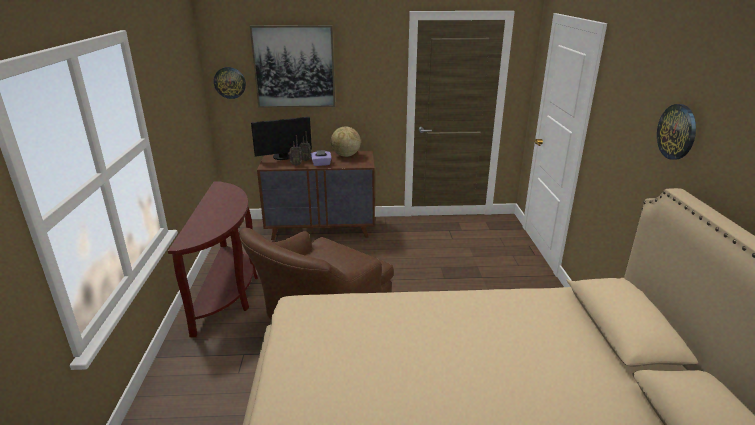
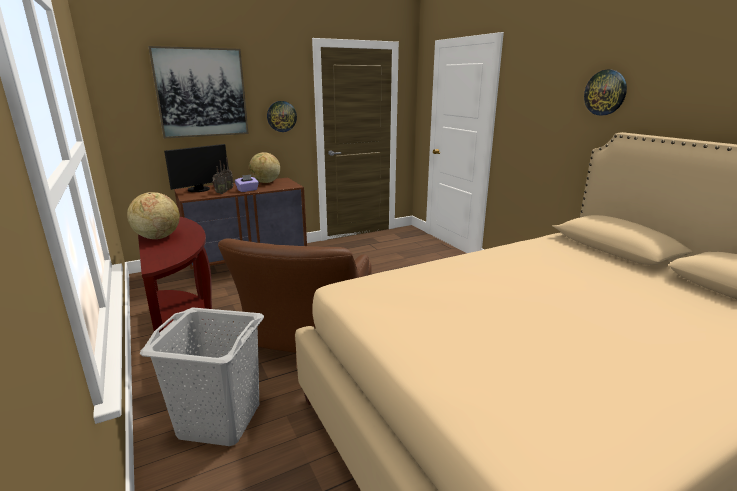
camera: 25 degrees left, 5 degrees down
(207, 212) = (157, 237): none -> globe
(207, 378) = (219, 420): none -> grey laundry basket
(230, 82) = (126, 111): wall clock -> wall clock (281, 116)

